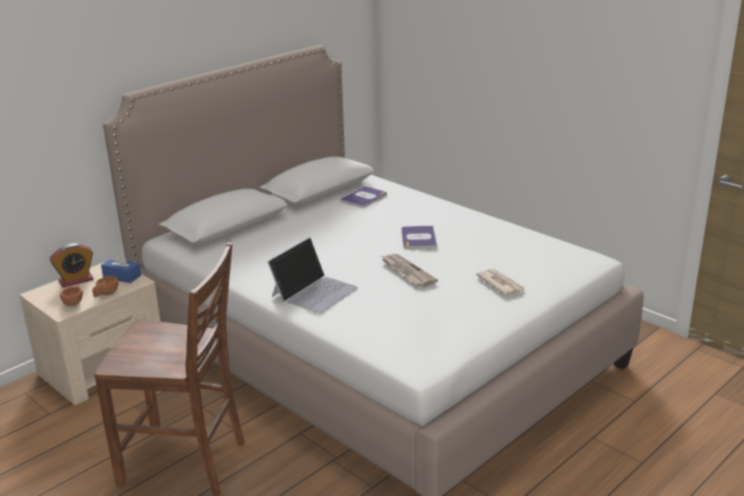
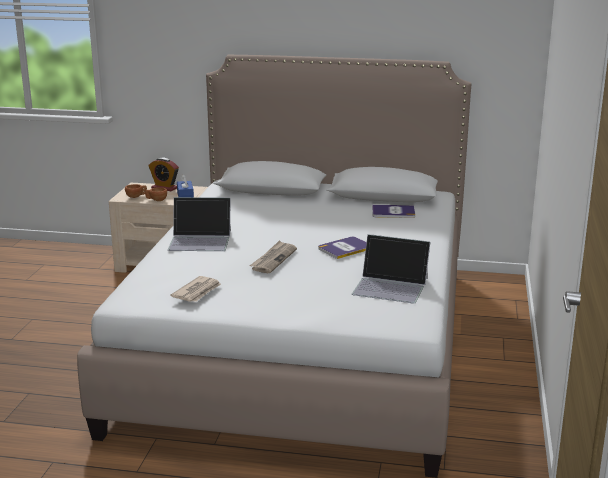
camera: 55 degrees right, 5 degrees down
(186, 463) = (84, 326): brown chair -> none
(500, 284) = (302, 298): newspaper -> newspaper (197, 292)
(514, 245) = (391, 286): none -> laptop

